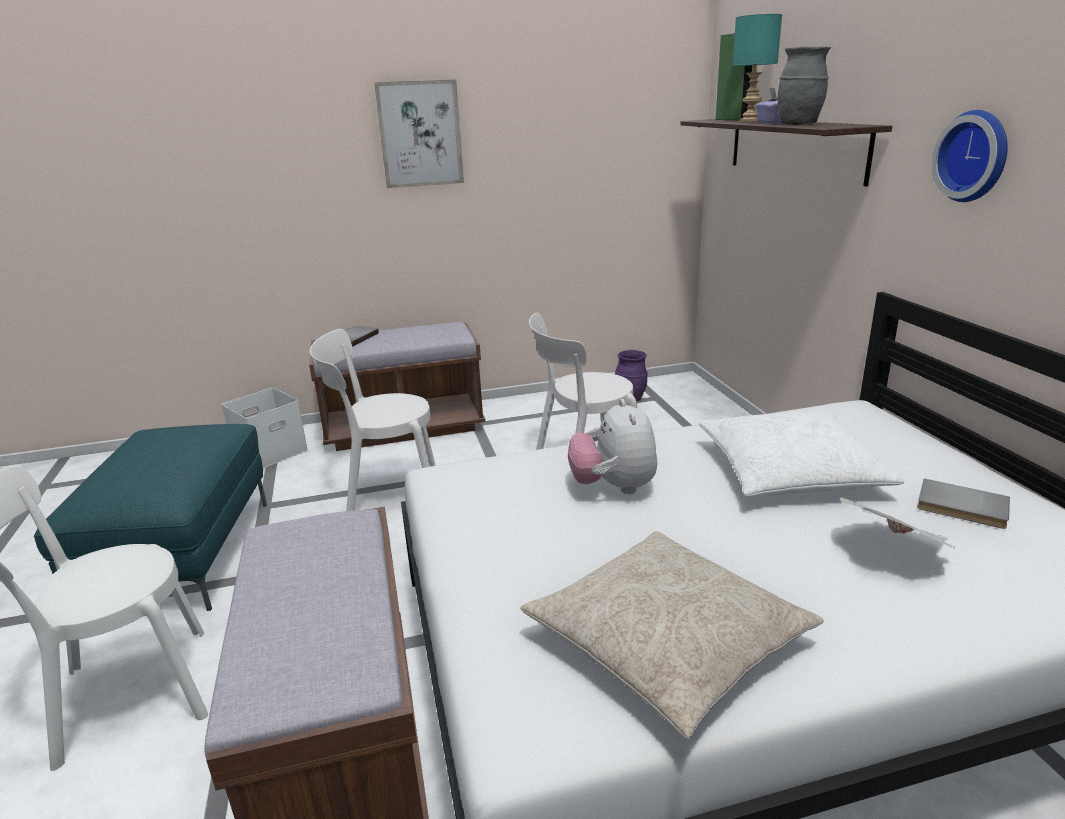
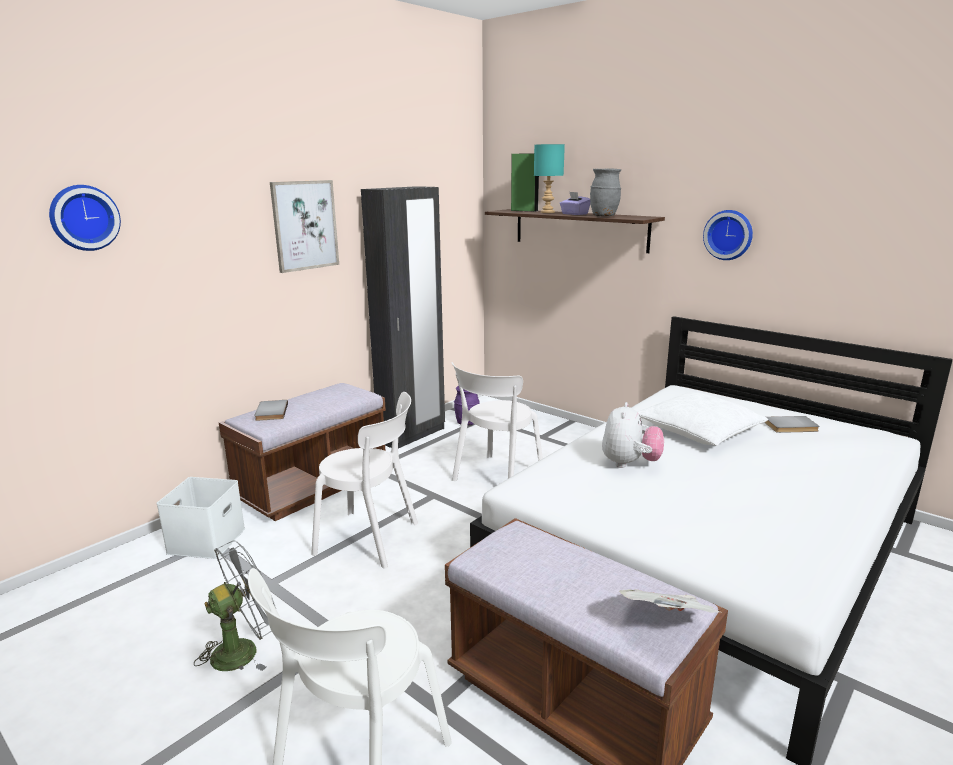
camera: 35 degrees left, 5 degrees down
(171, 119) = (83, 217): none -> wall clock
(181, 555) = (244, 649): turquoise ottoman -> grey fan
(387, 494) = (371, 539): white chair -> white chair turned 120 degrees counterclockwise
(555, 399) = (412, 435): none -> black wardrobe
(613, 487) = (630, 464): plush toy -> plush toy turned 120 degrees counterclockwise
(666, 641) = (776, 527): beige pillow -> none
(896, 548) = (798, 452): newspaper -> newspaper (668, 622)

